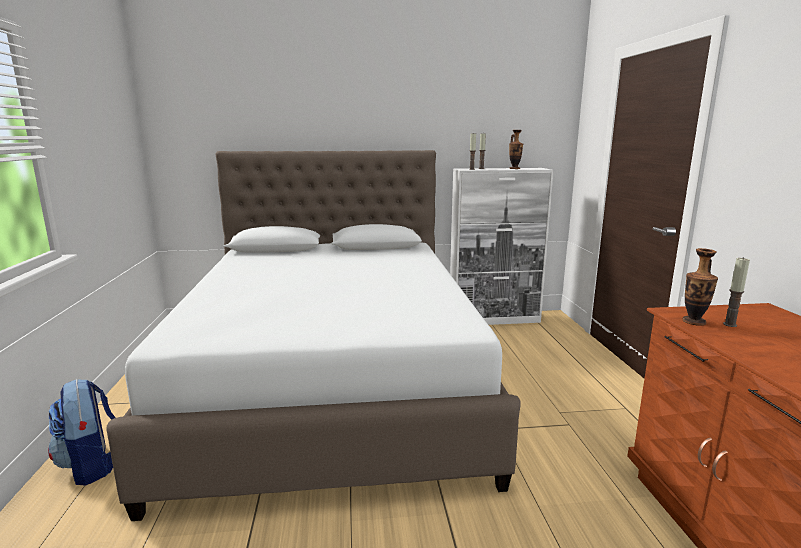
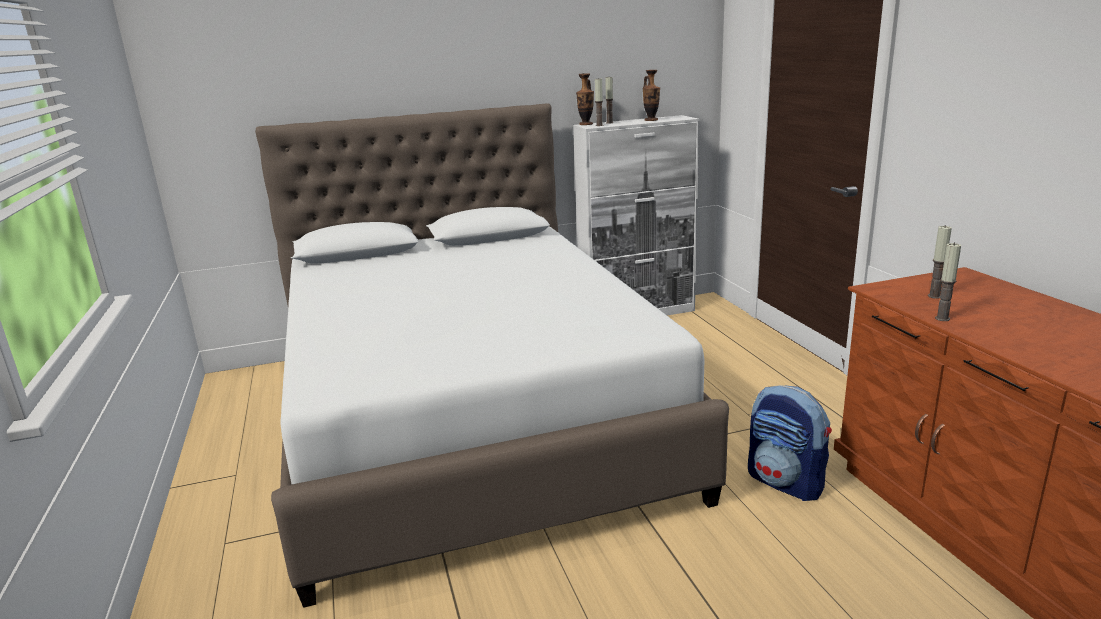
camera: 10 degrees left, 5 degrees up
(93, 465) = (214, 558): backpack -> backpack (786, 482)
(694, 322) = (899, 297): vase -> vase (586, 124)
(732, 345) = (942, 318): none -> candle

